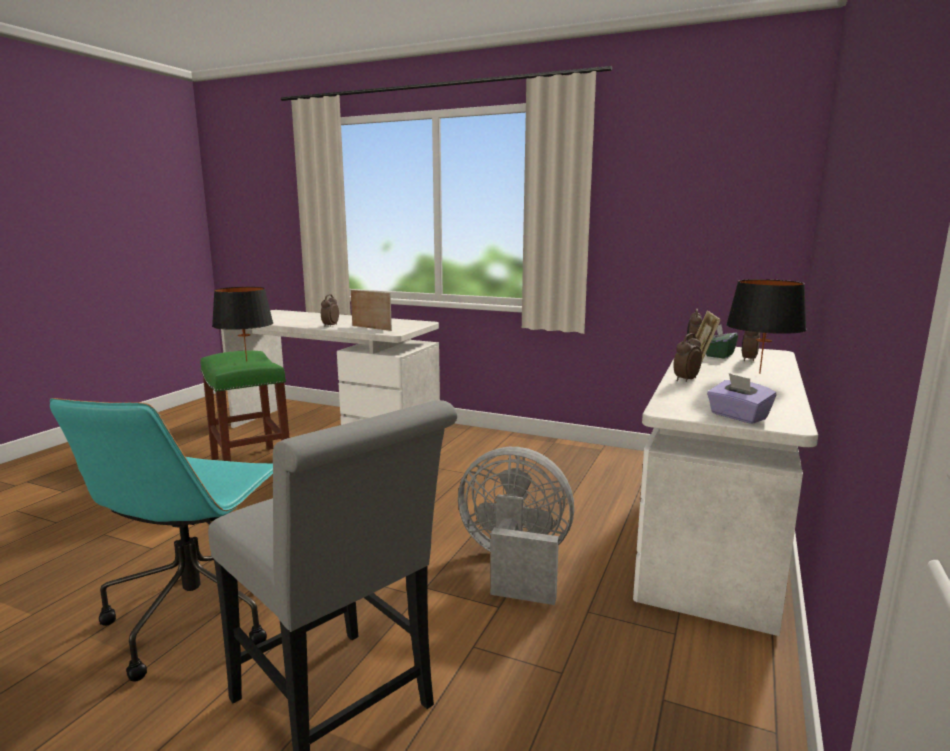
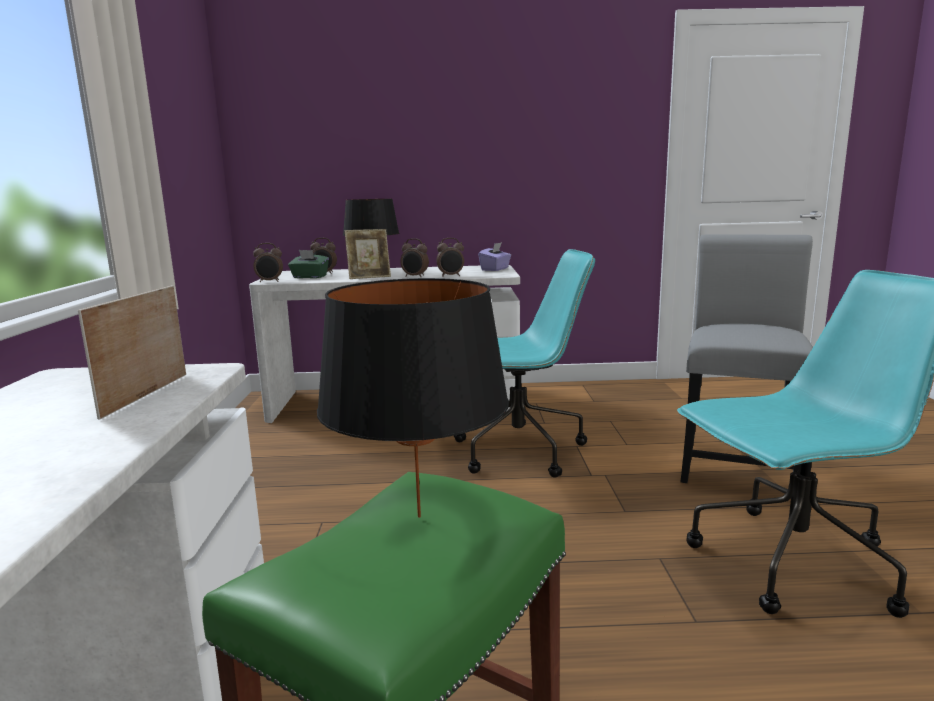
camera: 115 degrees left, 0 degrees up
(330, 326) = (98, 442): alarm clock -> alarm clock (451, 276)
(515, 565) = (516, 451): grey fan -> turquoise office chair

